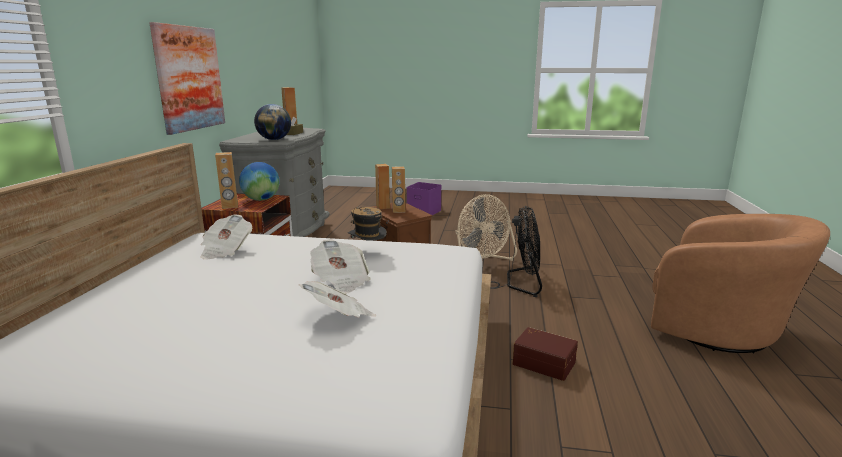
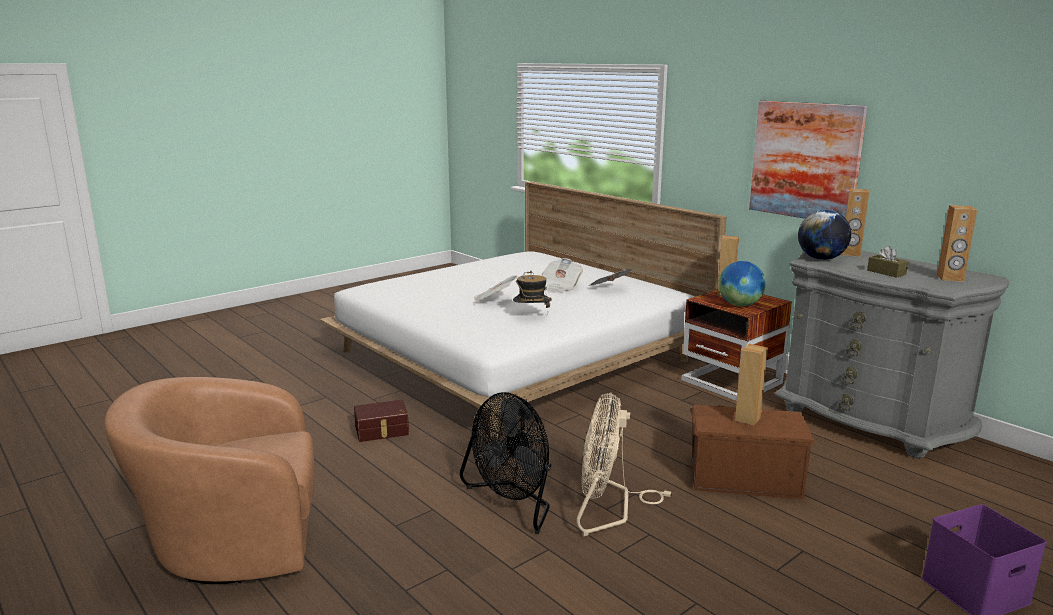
camera: 130 degrees right, 0 degrees up
(339, 317) = (449, 291): newspaper -> newspaper (560, 287)
(383, 207) = (783, 417): brown speaker -> brown speaker (850, 254)

